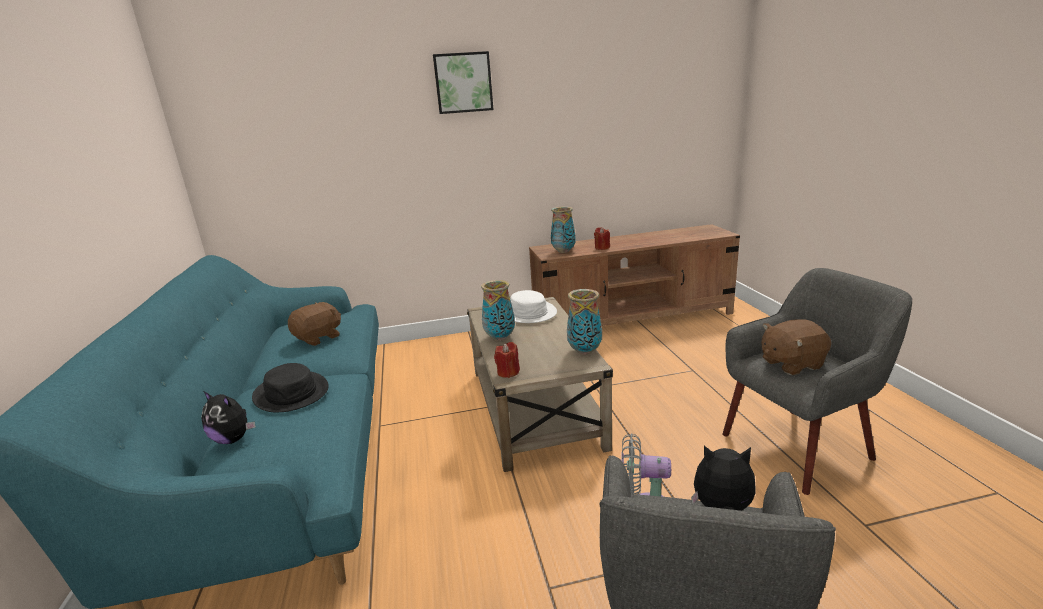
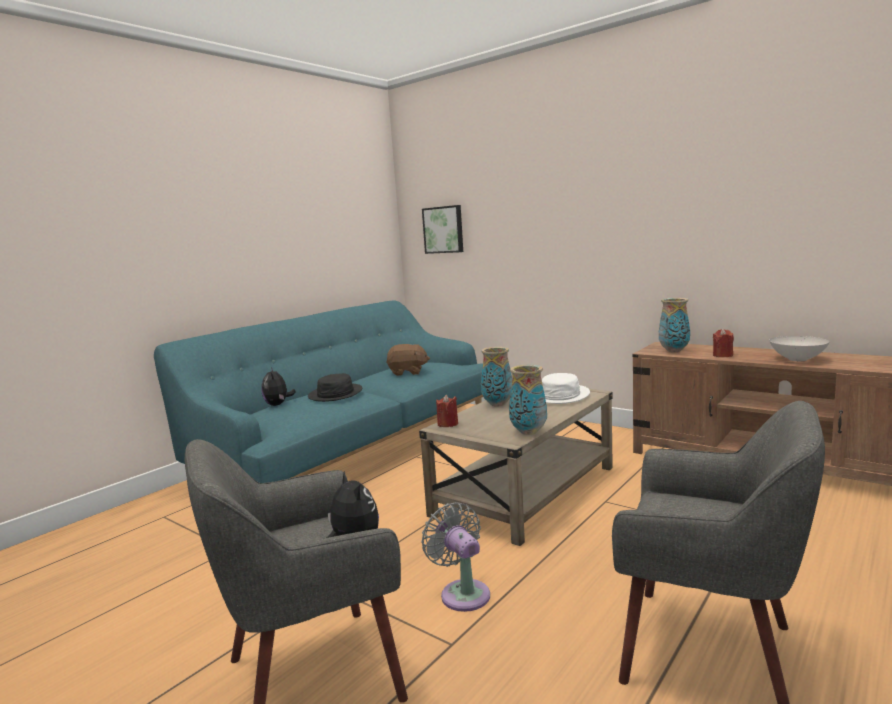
camera: 50 degrees right, 10 degrees down
(463, 83) = (601, 162): picture -> picture (444, 229)
(647, 240) = (798, 359): none -> white bowl
(791, 364) = (682, 512): brown plush toy -> none

